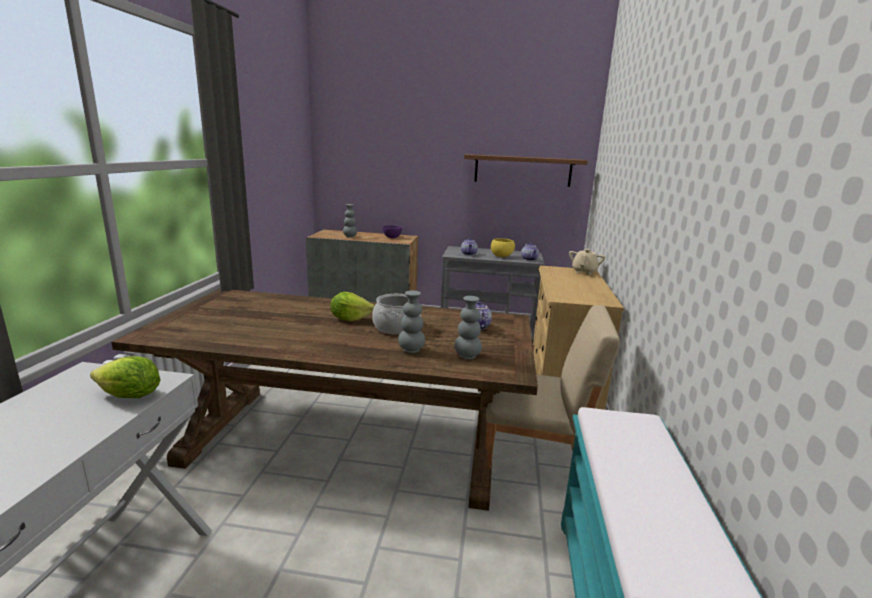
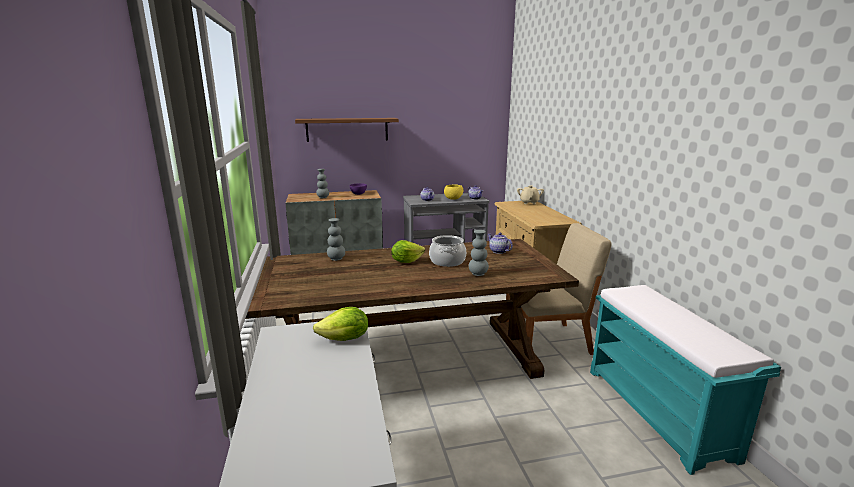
camera: 20 degrees left, 0 degrees up
(467, 356) = (517, 271): grey vase -> grey vase (336, 259)
(522, 170) = (456, 128): shelf -> shelf (347, 129)

